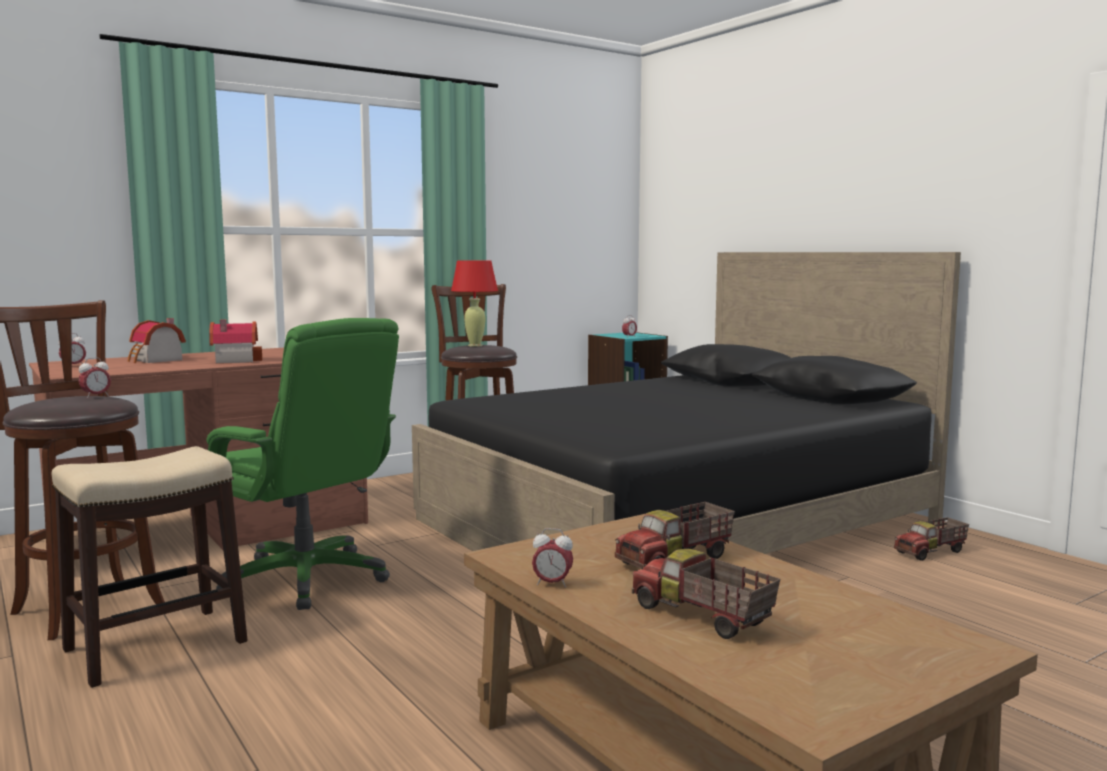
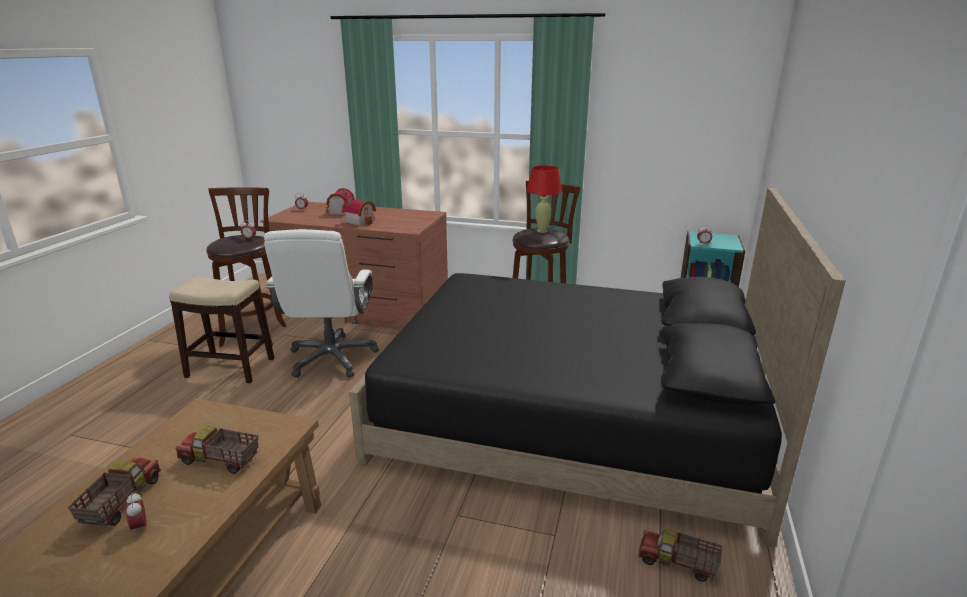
camera: 50 degrees right, 15 degrees up
(307, 579) = (332, 358): green office chair -> white office chair
(552, 584) = (156, 439): alarm clock -> alarm clock (140, 527)

